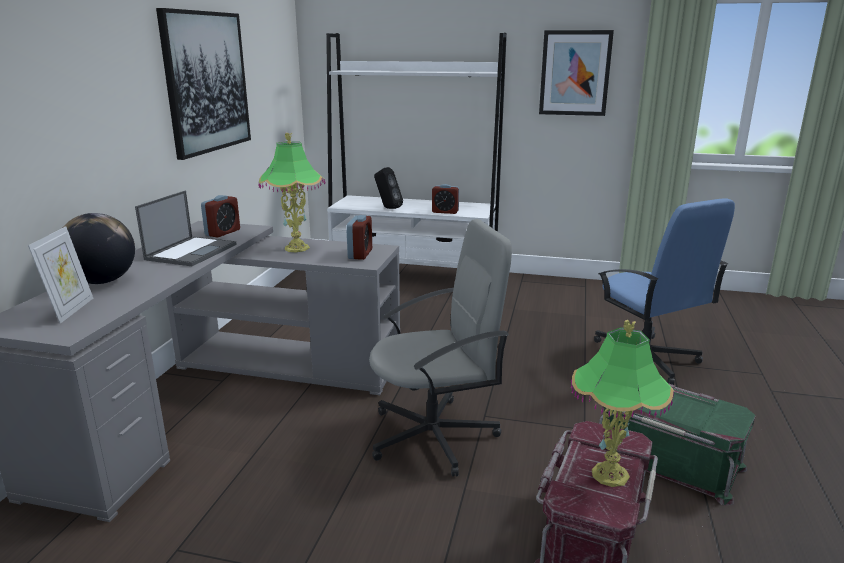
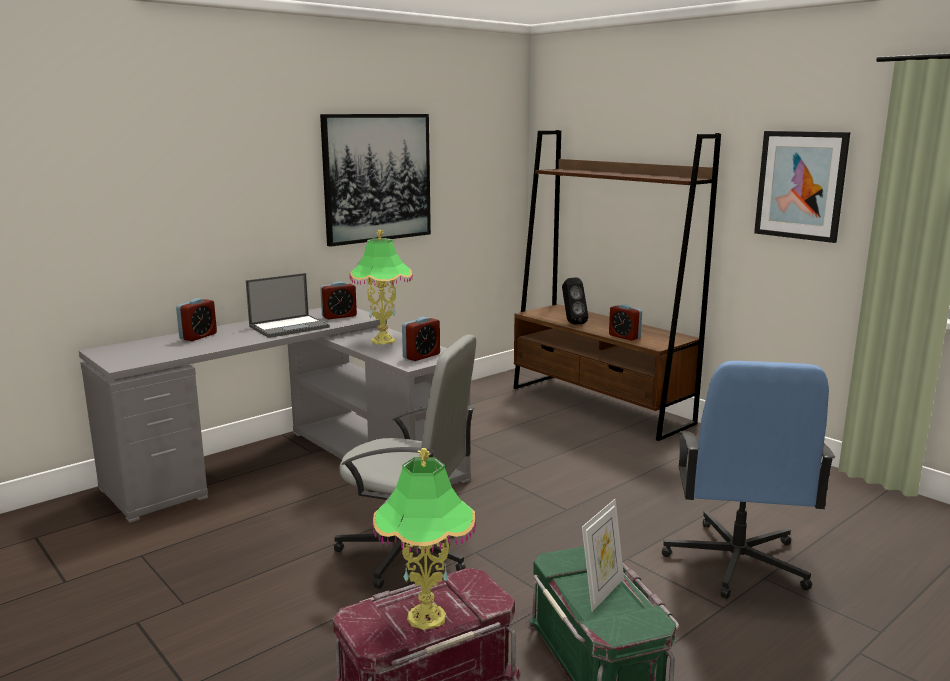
camera: 35 degrees right, 5 degrees down
(71, 310) = (148, 351): picture frame -> picture frame (601, 592)
(102, 281) = (198, 336): globe -> alarm clock
(413, 275) = (600, 405): white bookcase -> brown bookcase

